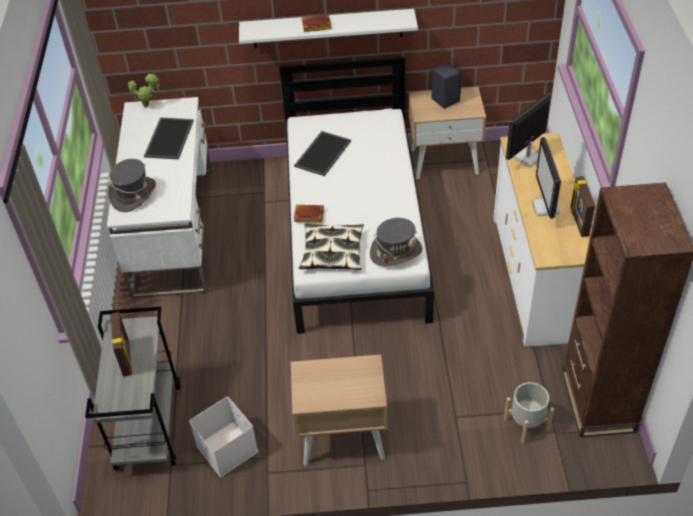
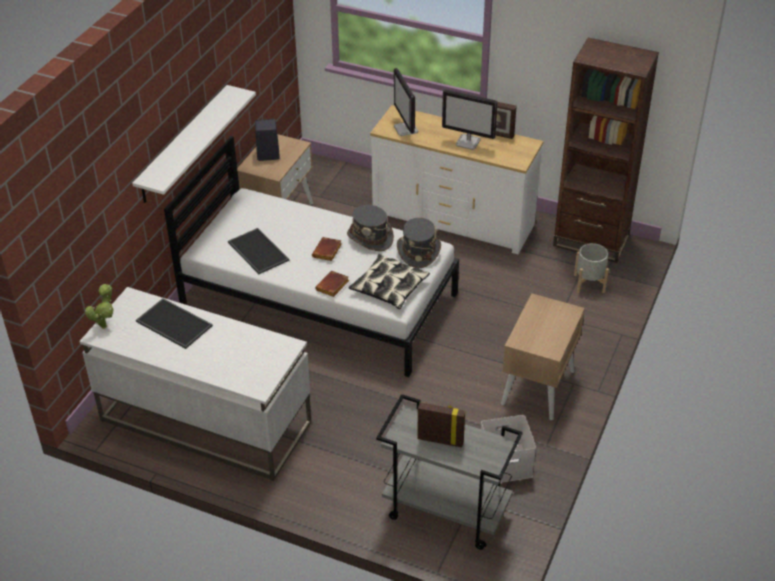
camera: 65 degrees left, 5 degrees down
(133, 194) = (236, 370): grey hat -> grey hat (370, 238)
(316, 26) = (193, 142): brown book -> brown book (327, 252)

